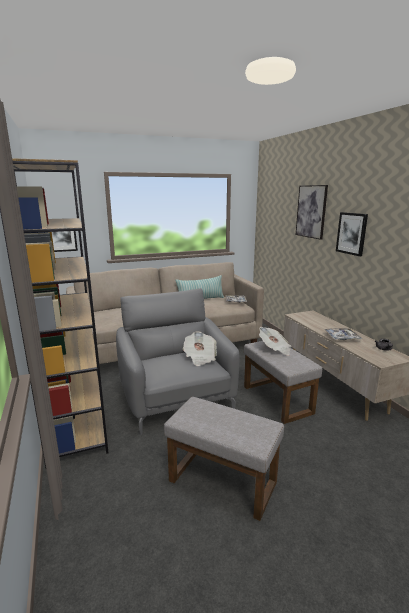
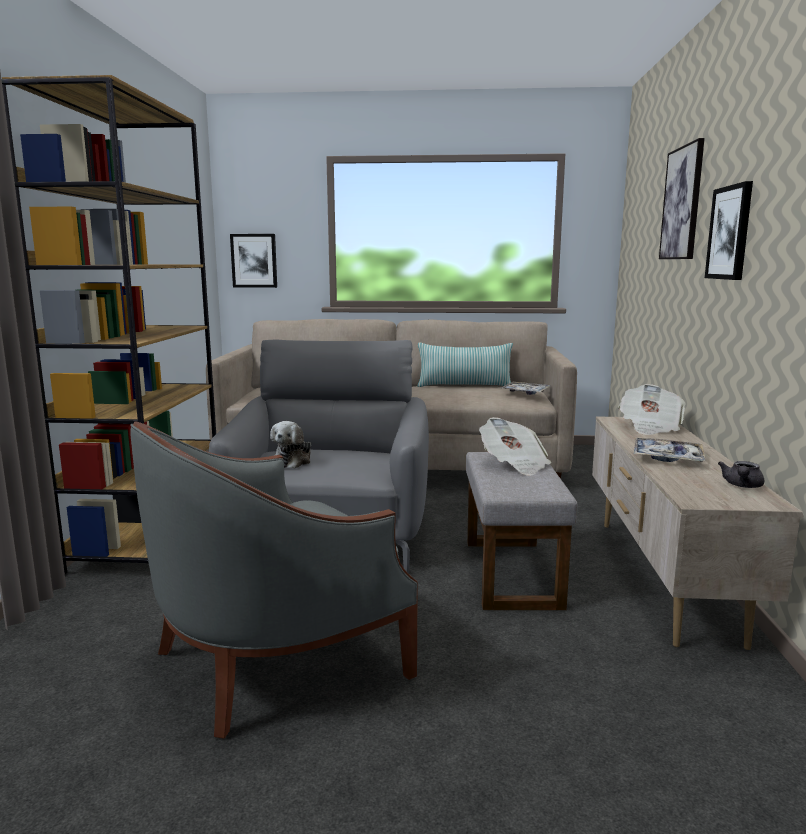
camera: 25 degrees right, 5 degrees down
(168, 367) = (293, 461): none -> plush toy
(200, 357) = (362, 457): newspaper -> newspaper (650, 427)
(221, 481) = (275, 657): grey ottoman -> grey armchair

